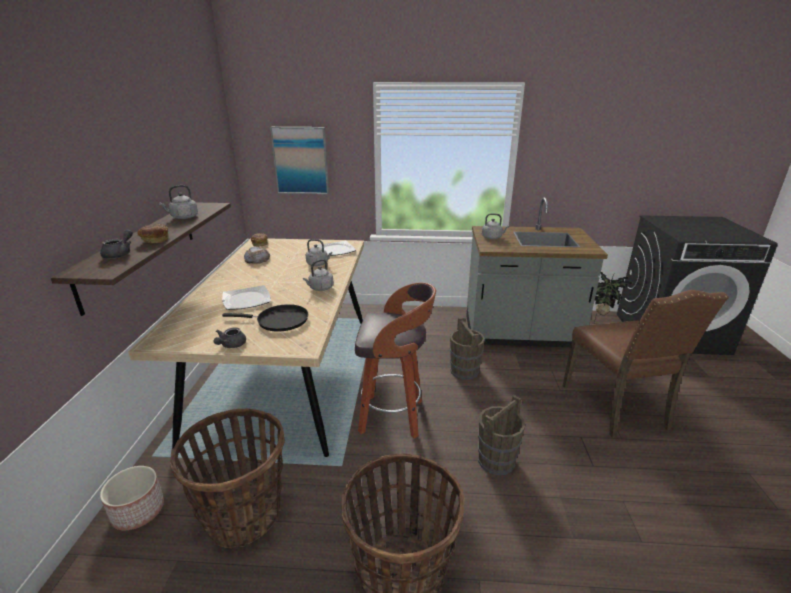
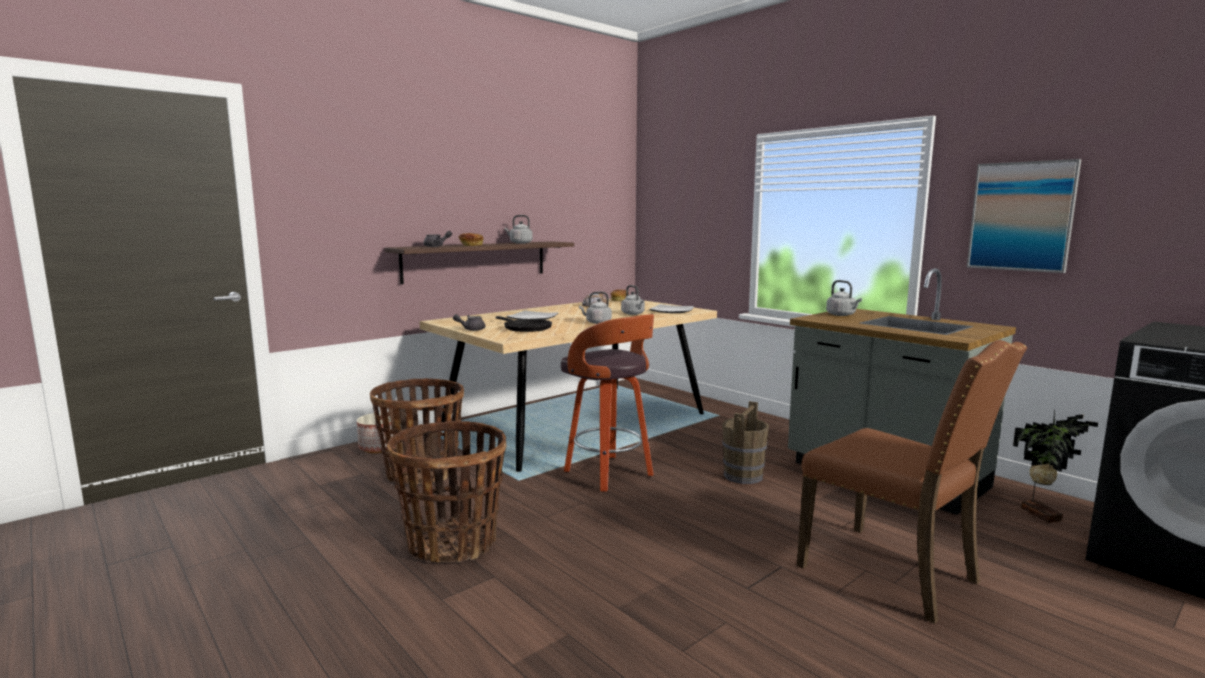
camera: 45 degrees right, 15 degrees down
(301, 160) = (686, 222): picture -> picture (1021, 216)
(496, 460) = (647, 535): brown bucket -> none
(617, 407) = (892, 573): brown chair -> brown chair turned 75 degrees counterclockwise

